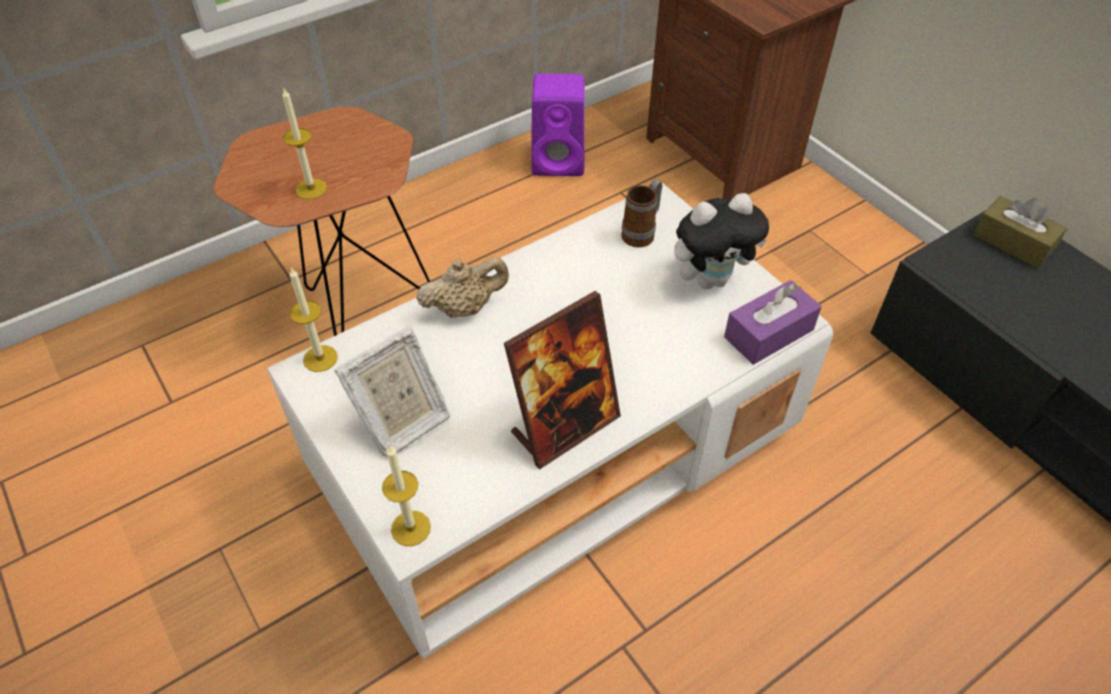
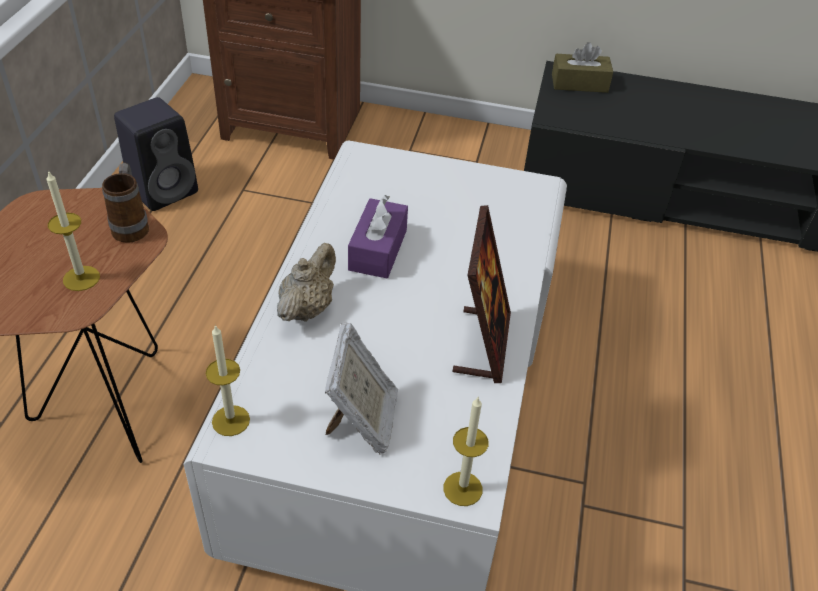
camera: 45 degrees left, 5 degrees down
(560, 161) = (165, 189): purple speaker -> black speaker
(642, 233) = (376, 182): mug -> mug (132, 226)
(711, 279) = (459, 189): plush toy -> none
(768, 333) = (535, 204): purple tissue box -> purple tissue box (378, 250)

